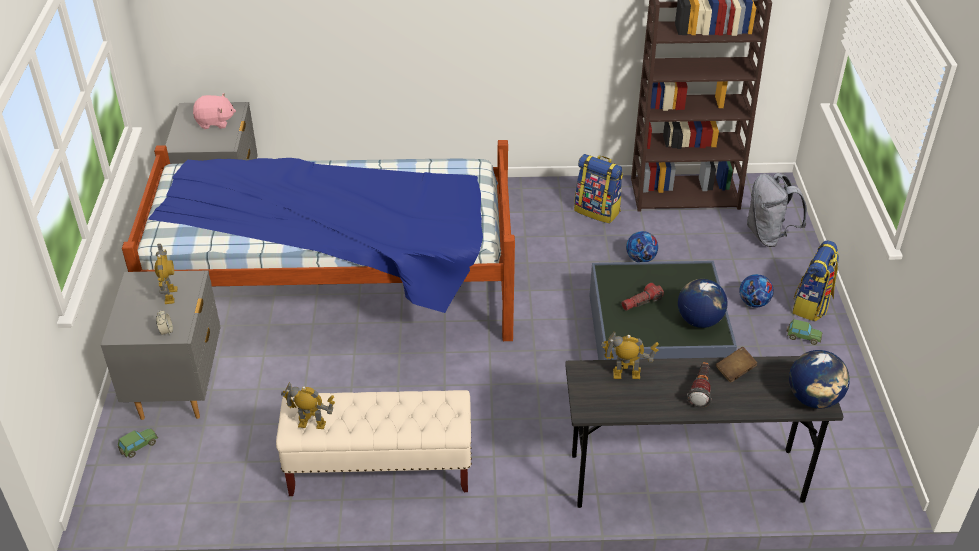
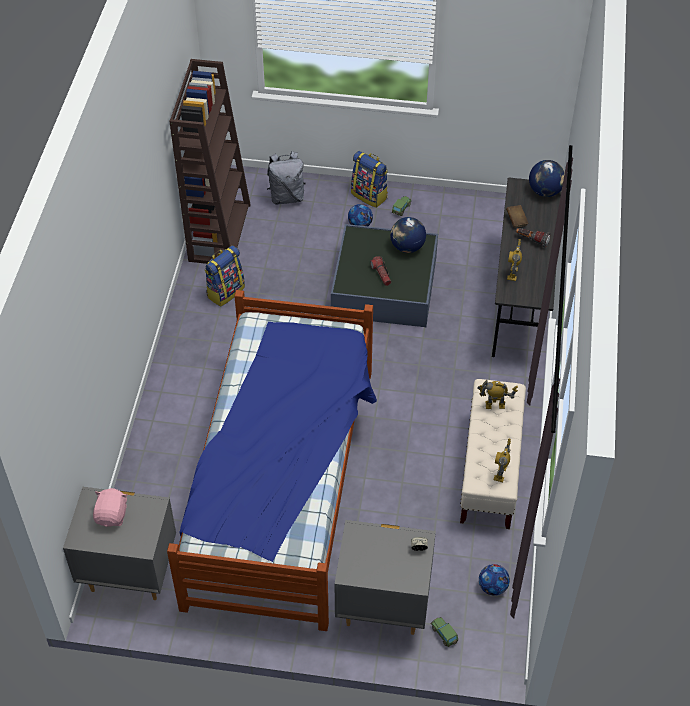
camera: 80 degrees left, 10 degrees up
(170, 295) = (373, 547): toy robot -> toy robot (495, 405)
(640, 259) = (294, 277): football -> football (492, 587)

